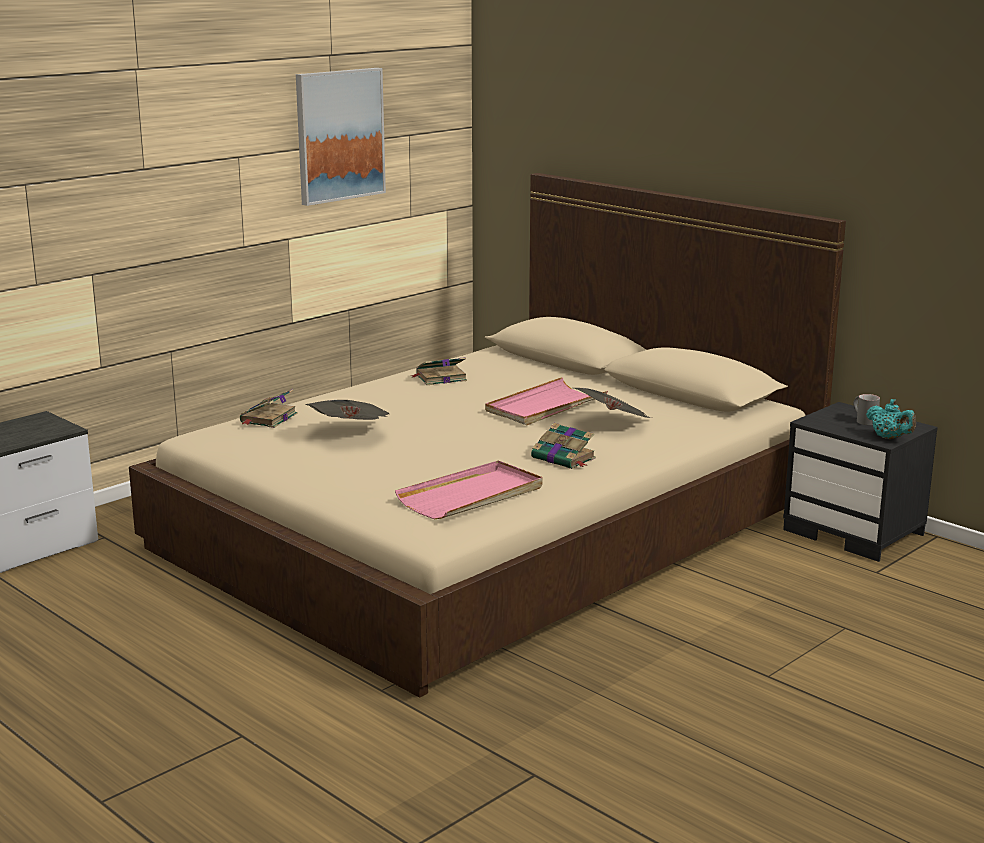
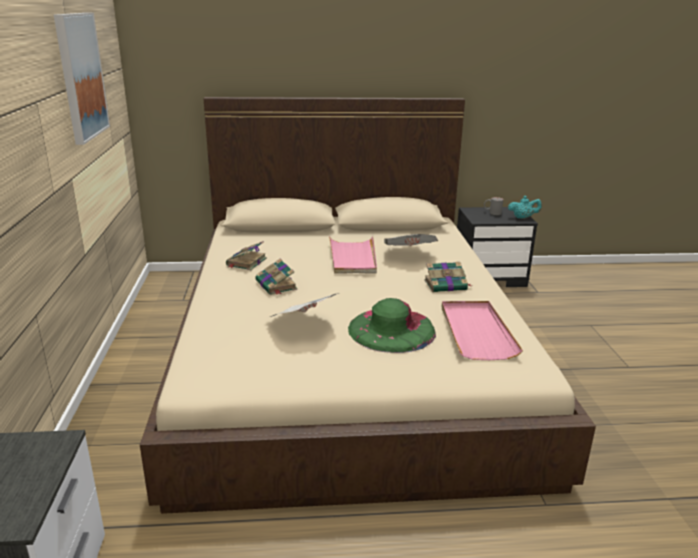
camera: 50 degrees left, 5 degrees up
(268, 418) = (218, 340): book -> book (276, 285)
(409, 465) = (391, 329): none -> green hat

